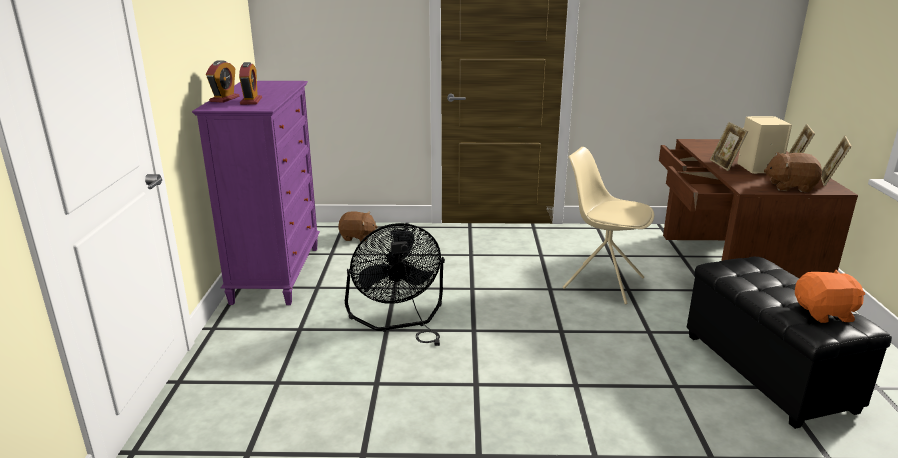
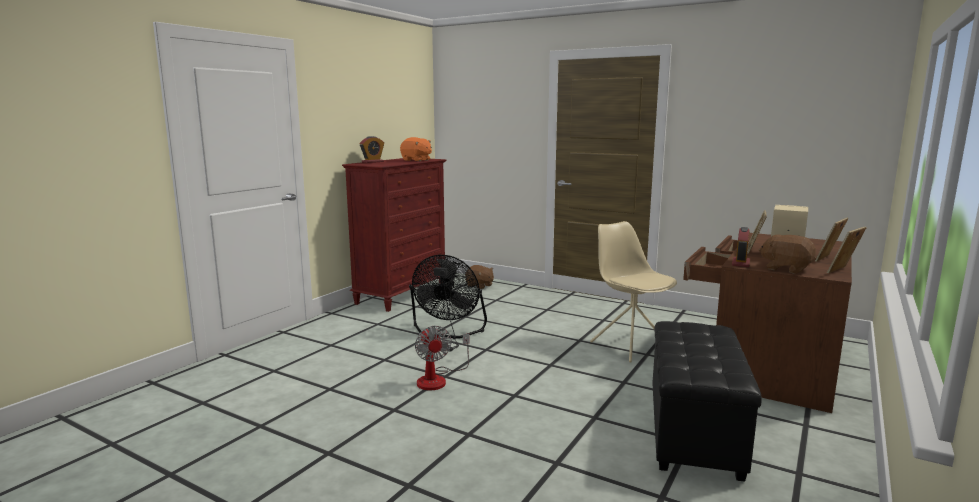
camera: 30 degrees right, 10 degrees down
(251, 101) = (383, 163): alarm clock -> alarm clock (740, 263)
(276, 274) = (401, 295): purple dresser -> red dresser
(473, 391) = (438, 379): none -> fan
(825, 313) = (712, 366): orange plush toy -> orange plush toy (416, 160)

